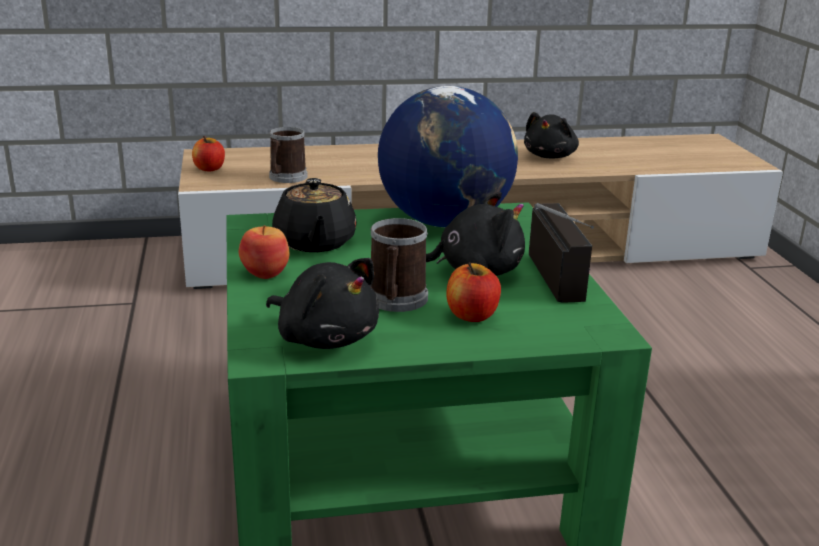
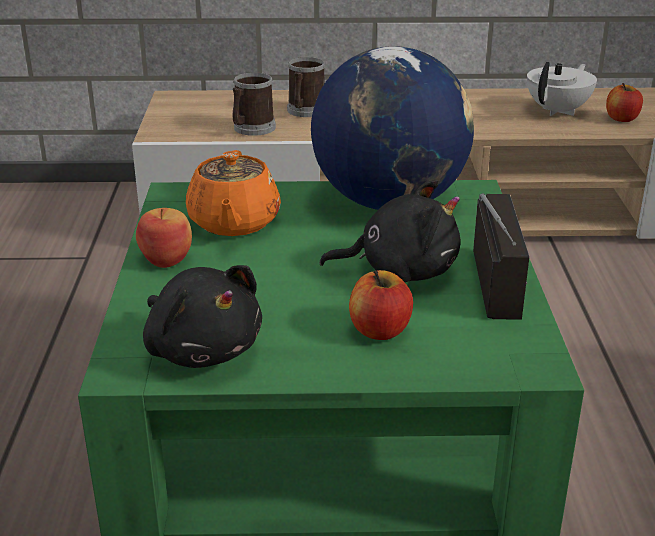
camera: 10 degrees right, 5 degrees up
(209, 169) = (173, 115): apple -> apple (621, 119)
(315, 243) = (233, 223): black teapot -> orange teapot
(396, 301) = (298, 305): mug -> mug (305, 111)
(550, 156) = (558, 111): black plush toy -> white teapot

